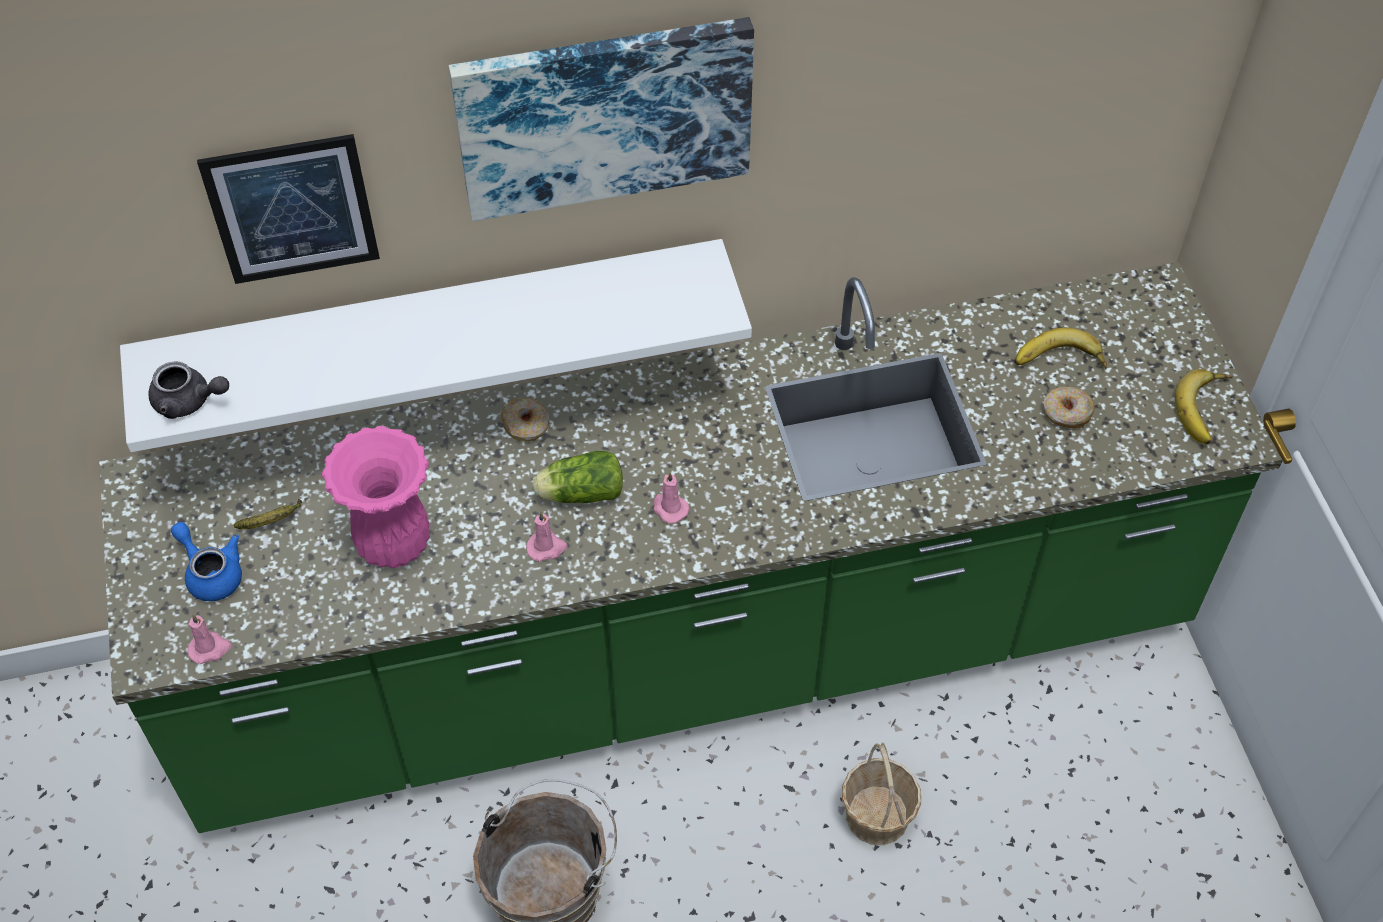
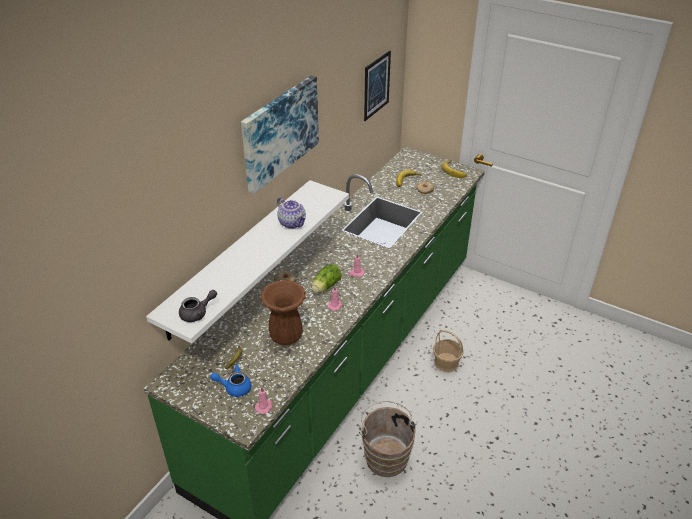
camera: 45 degrees left, 15 degrees down
(292, 209) = (198, 213): picture -> picture (376, 85)
(394, 545) = (287, 337): pink vase -> brown vase
(559, 324) = (292, 223): none -> teapot

